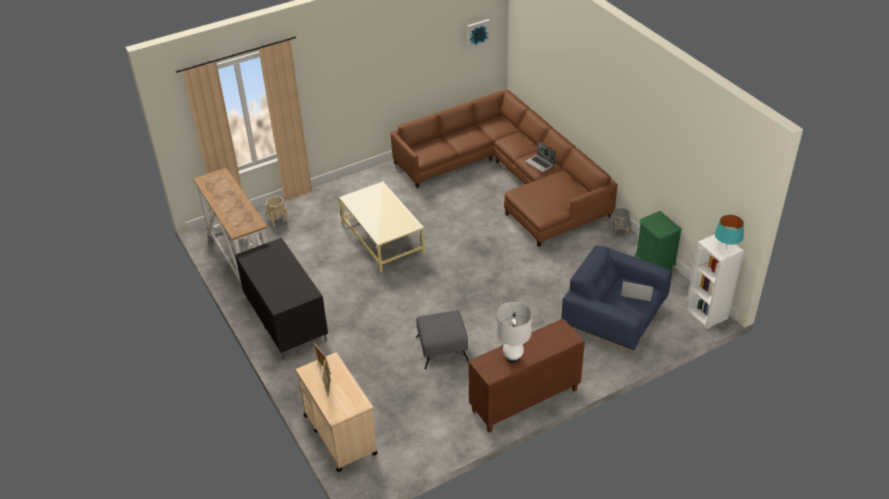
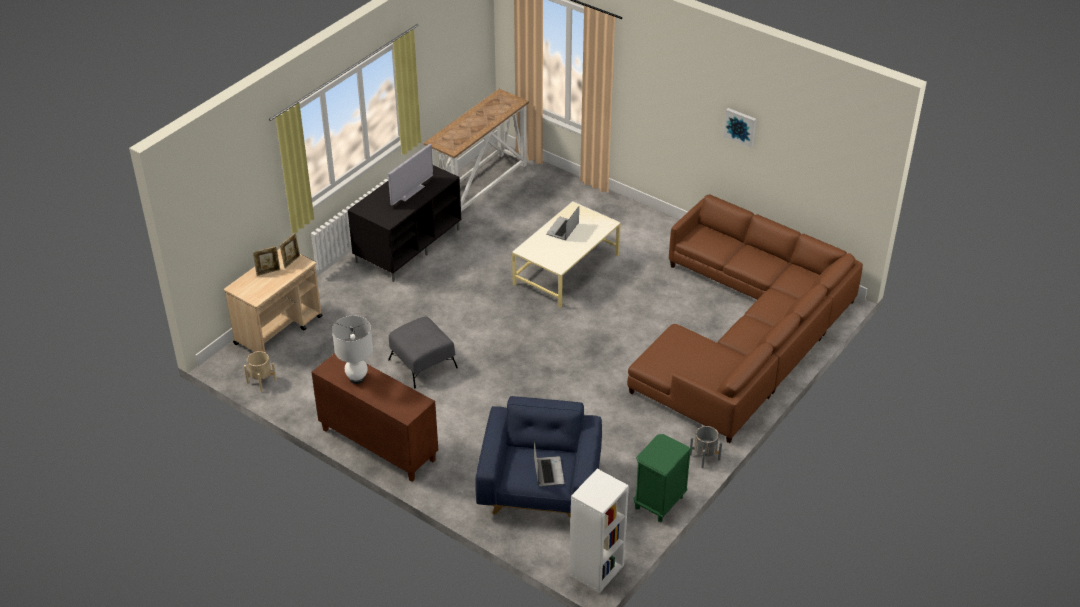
camera: 65 degrees right, 0 degrees up
(278, 219) = (550, 188): beige planter -> beige planter (261, 381)
(279, 270) = (410, 192): none -> television
(477, 33) = (841, 161): picture -> picture (740, 126)
(540, 164) = (746, 335): laptop -> laptop (563, 229)
(725, 249) = (595, 496): turquoise table lamp -> none

